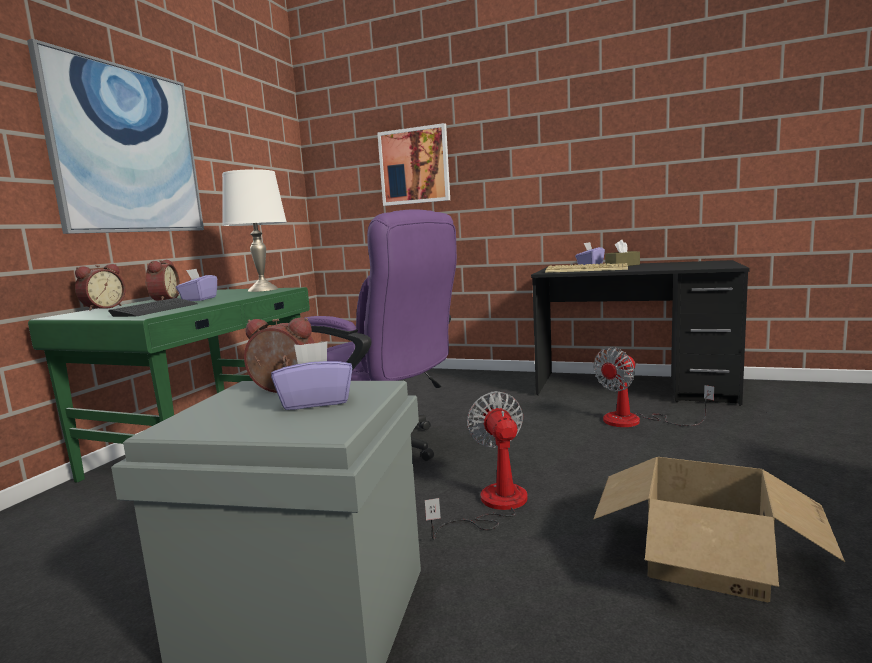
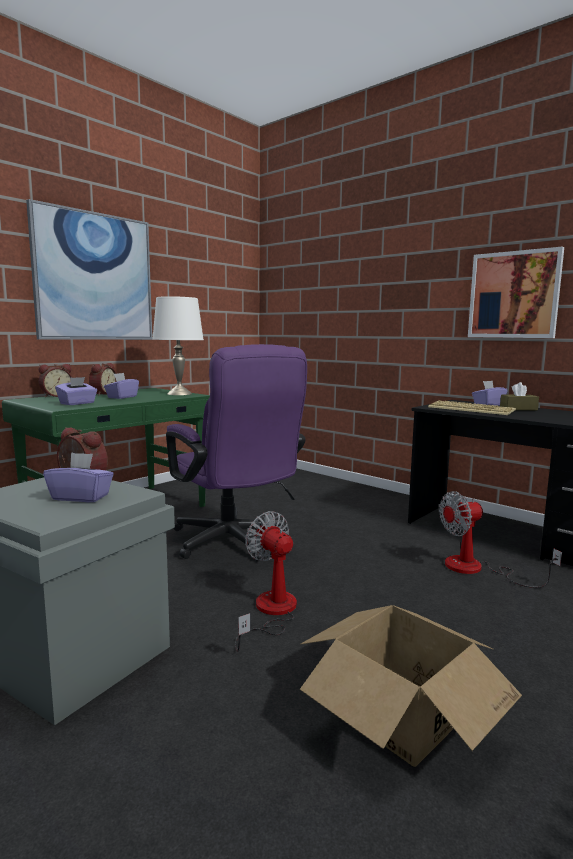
camera: 20 degrees right, 0 degrees up
(156, 310) = (77, 403): keyboard -> purple tissue box
(414, 166) = (345, 292): picture -> picture (514, 295)
(493, 505) = (270, 612): fan -> fan turned 45 degrees counterclockwise

